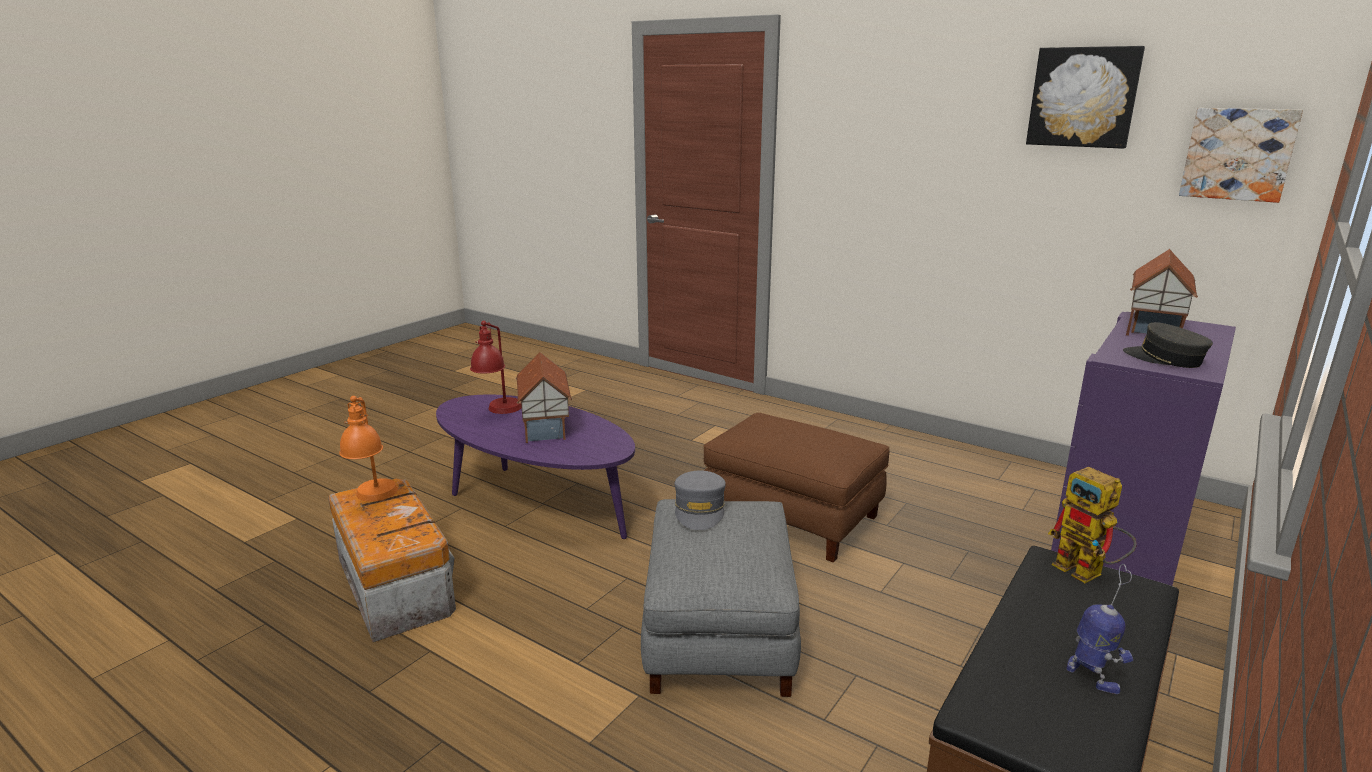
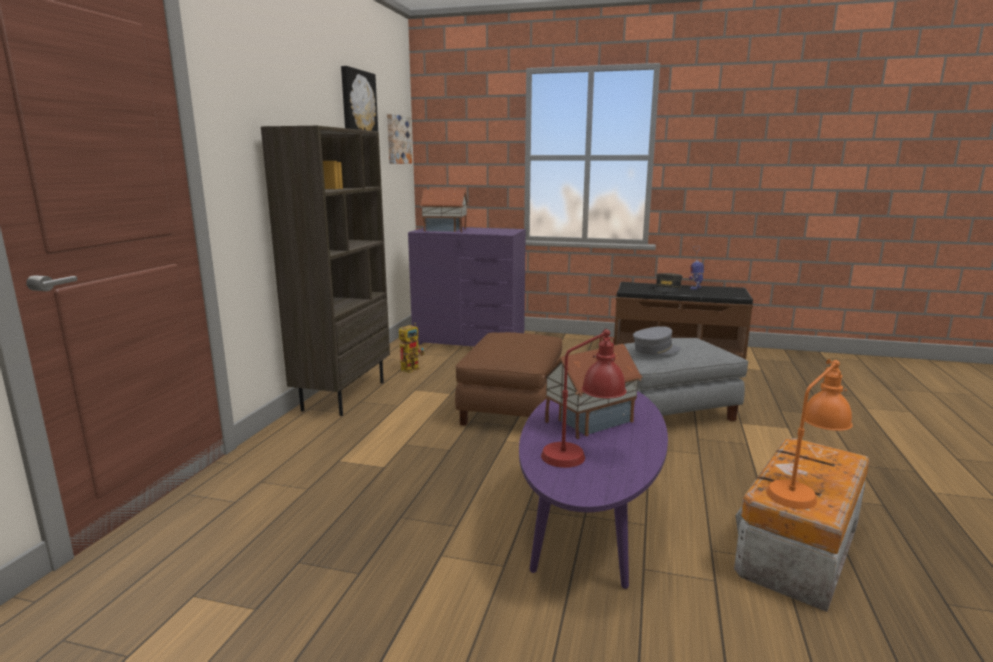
camera: 110 degrees left, 5 degrees down
(869, 434) = (343, 395): none -> brown bookcase
(1088, 573) = (630, 286): toy robot -> toy robot (412, 368)
(1164, 359) = (498, 230): grey cap -> grey cap (667, 288)

